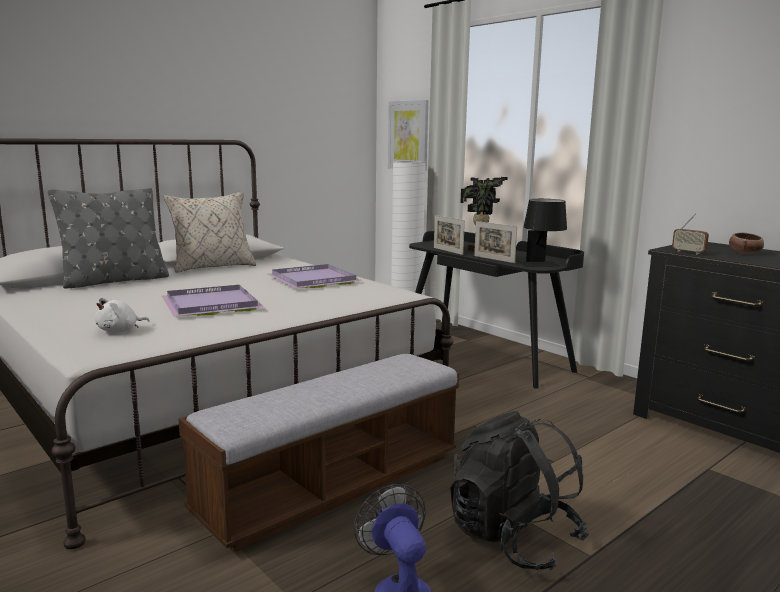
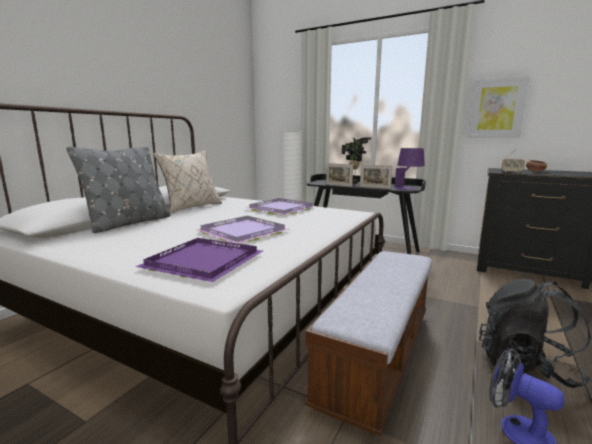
camera: 20 degrees left, 0 degrees up
(120, 331) = (206, 262): white plush toy -> purple tray
(408, 135) = (281, 116): picture -> picture (496, 108)
(541, 265) = (407, 189): black table lamp -> purple table lamp

